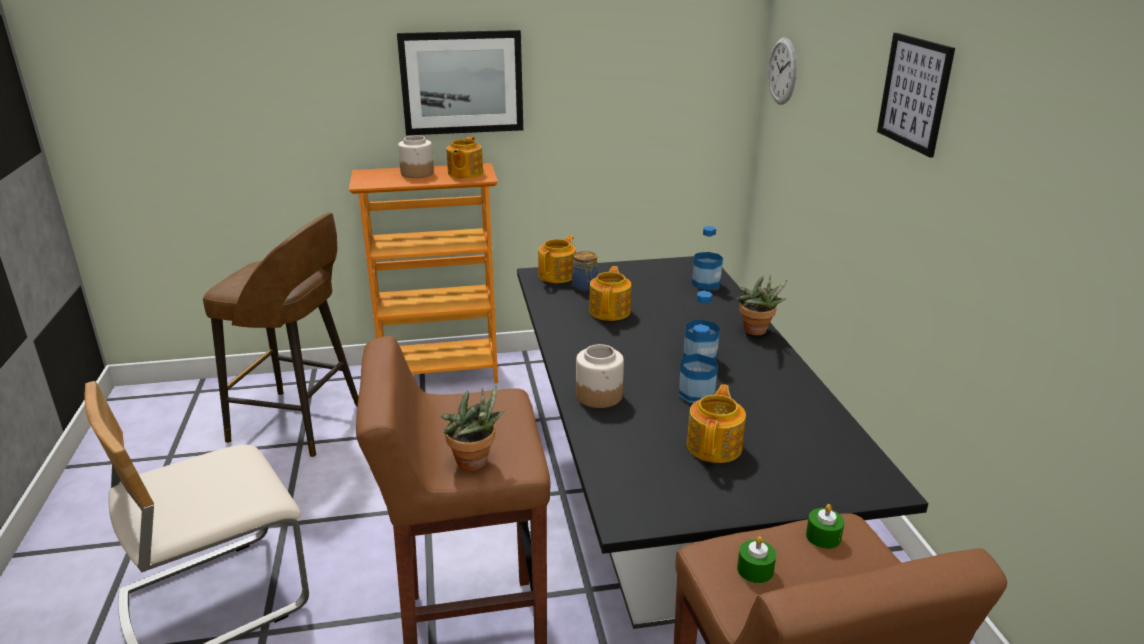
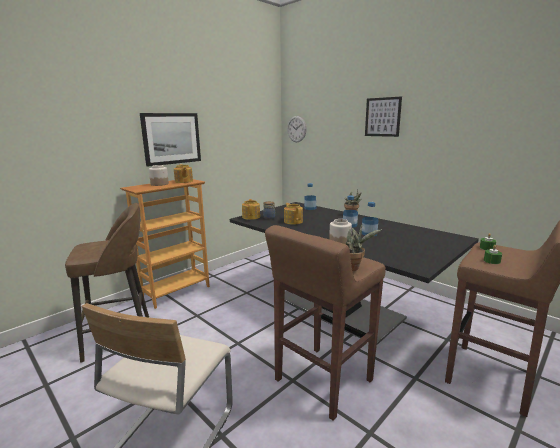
camera: 35 degrees left, 10 degrees down
(715, 446) = (403, 243): teapot -> none

